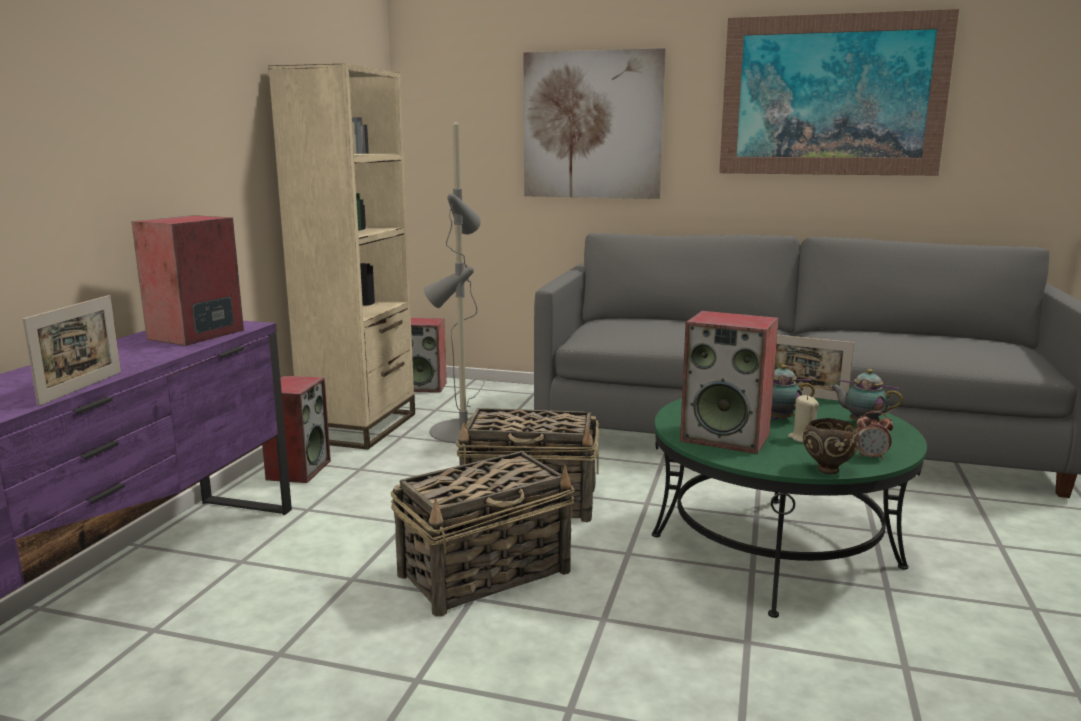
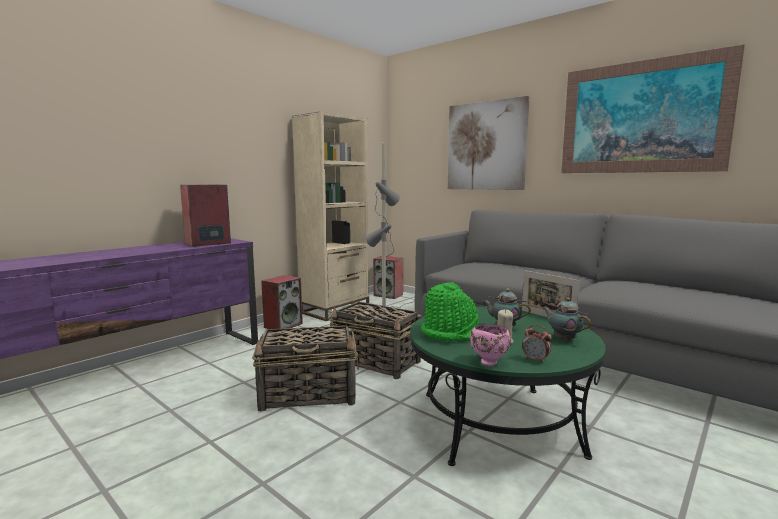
camera: 25 degrees right, 5 degrees down
(82, 388) = (111, 257): picture frame -> none
(726, 437) = (451, 332): speaker -> green hat
(827, 469) = (489, 362): brown bowl -> pink bowl

